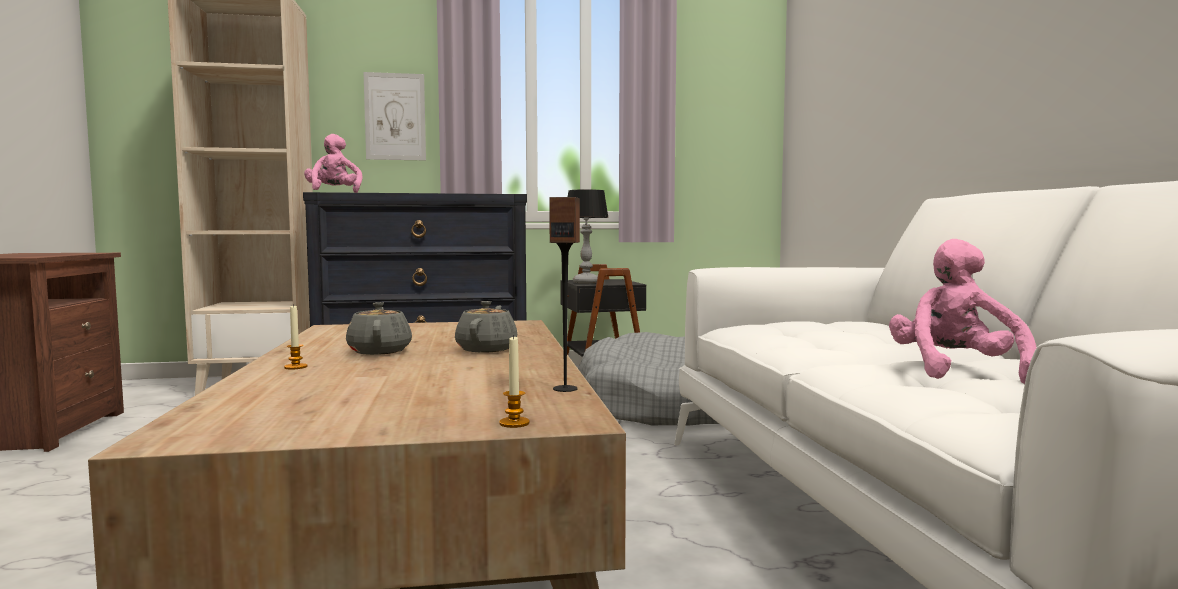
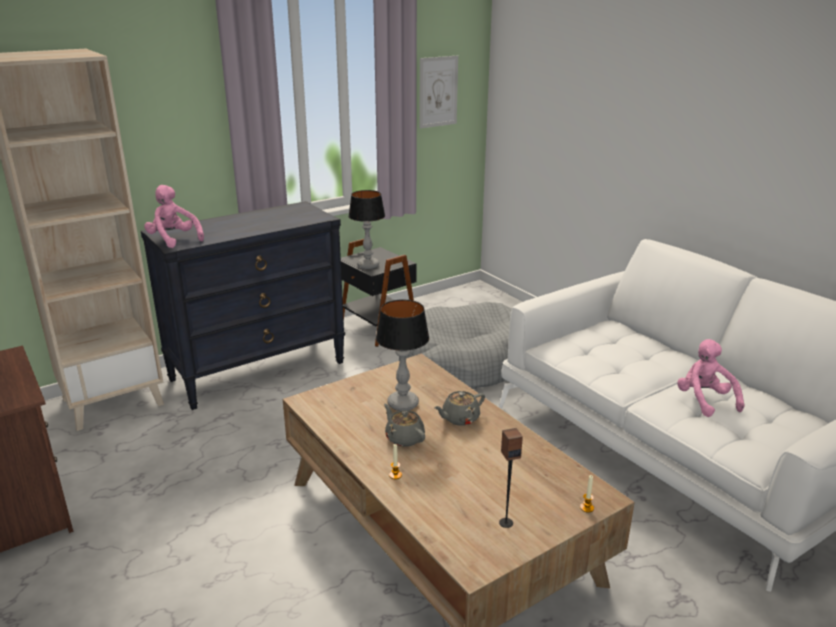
camera: 25 degrees left, 20 degrees up
(395, 117) = (183, 138): picture -> picture (438, 92)
(438, 336) = (403, 403): none -> table lamp
(487, 349) = (459, 418): grey teapot -> grey teapot turned 105 degrees counterclockwise
(565, 388) = (564, 464): speaker -> speaker (506, 522)

